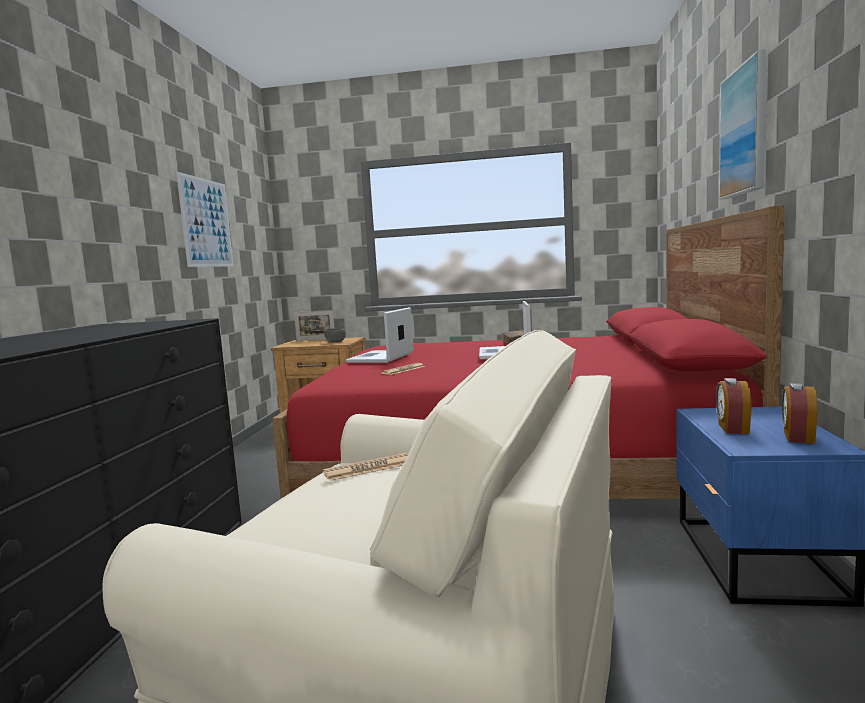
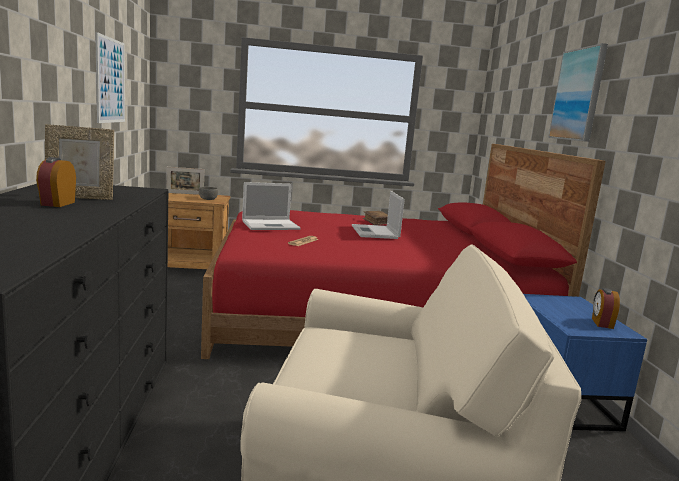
camera: 15 degrees left, 5 degrees up
(95, 331) = (80, 197): none -> picture frame
(368, 468) = (348, 336): newspaper -> none
(380, 358) = (271, 225): laptop -> laptop turned 120 degrees counterclockwise
(732, 429) = (559, 313): alarm clock -> alarm clock (57, 203)

